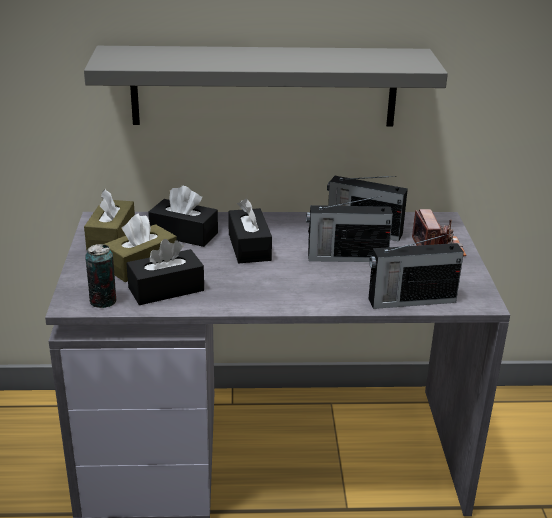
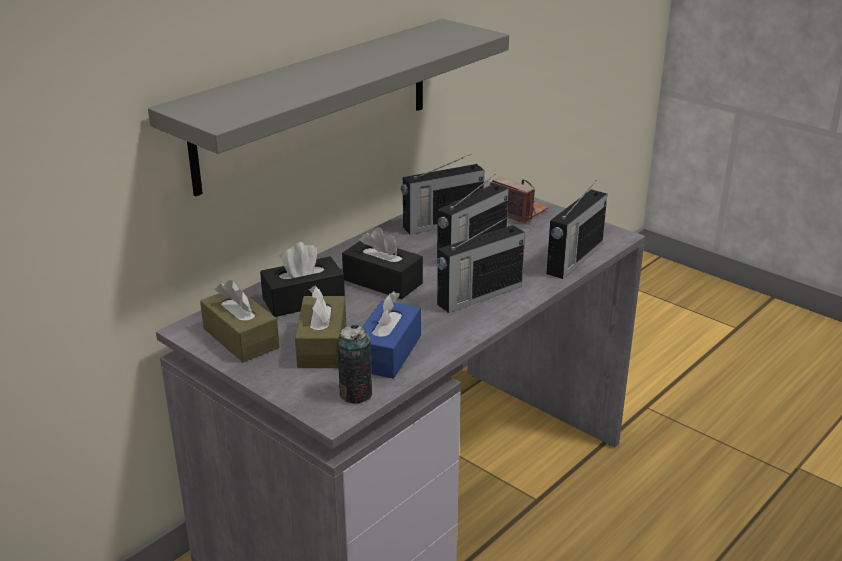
camera: 45 degrees left, 0 degrees up
(166, 289) = (387, 353): black tissue box -> blue tissue box
(290, 287) = (478, 295): none -> radio

